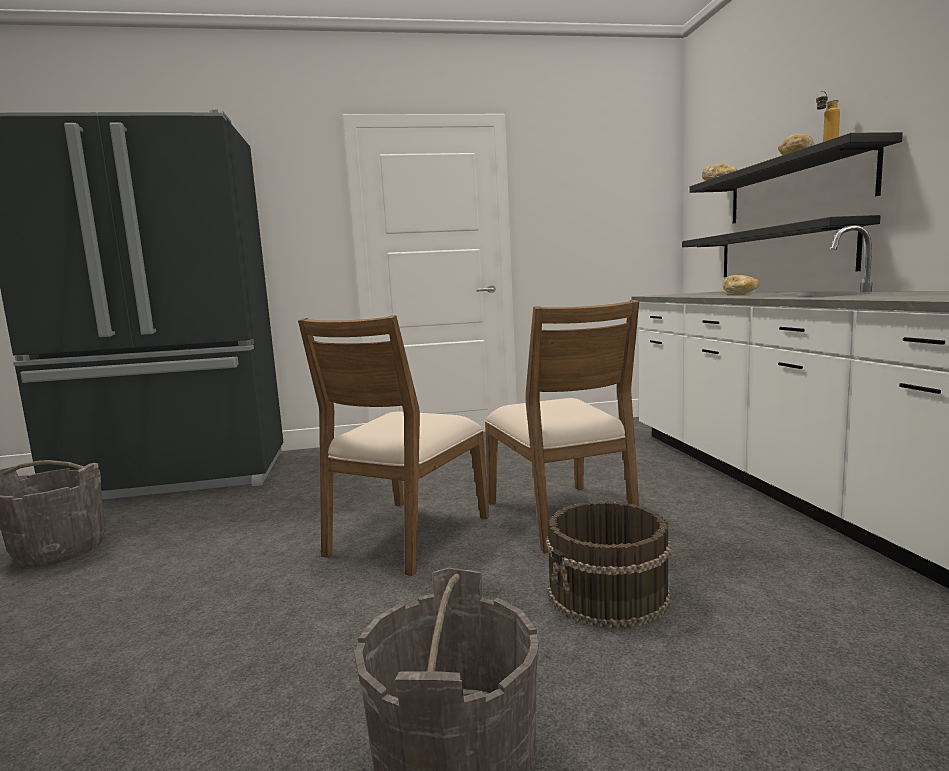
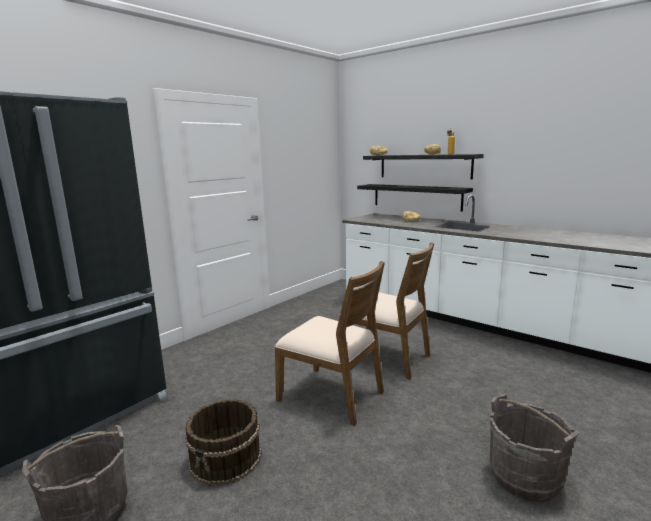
camera: 40 degrees left, 5 degrees up
(406, 535) = (332, 395): brown chair -> brown chair turned 45 degrees counterclockwise
(608, 594) = (462, 388): brown bucket -> brown bucket (226, 458)

